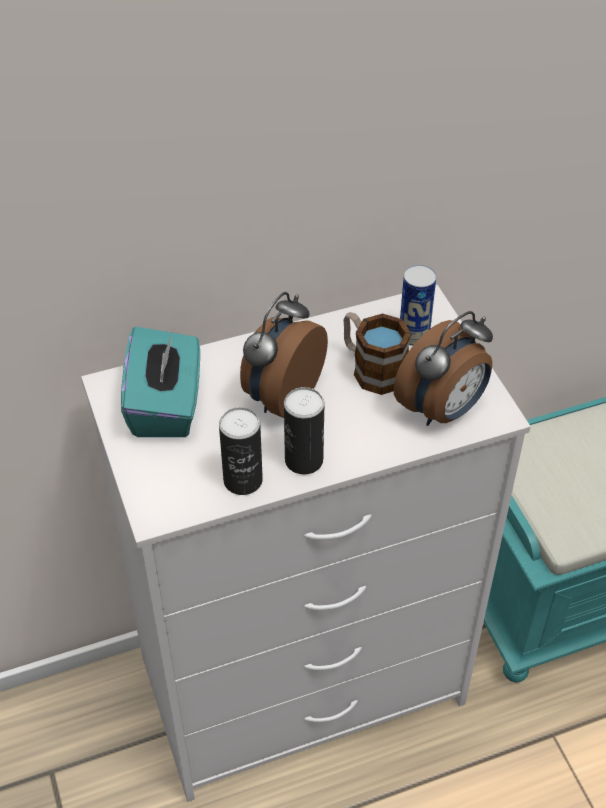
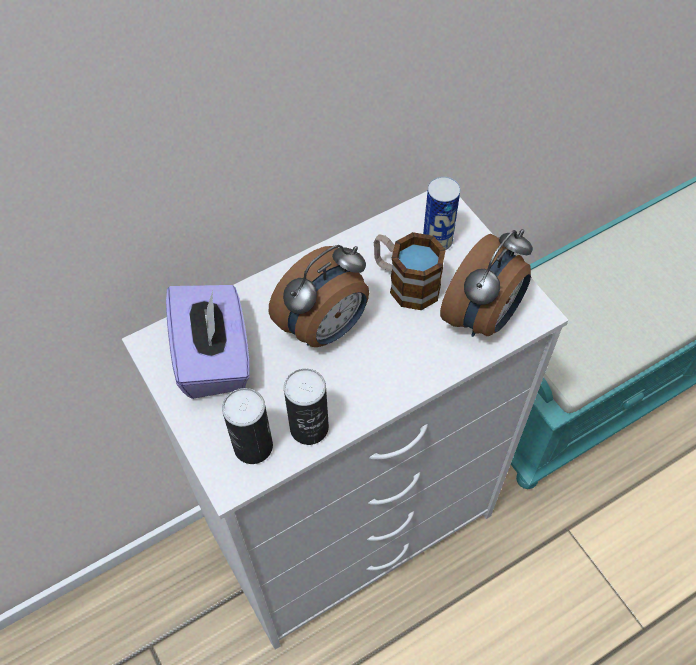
camera: 10 degrees left, 10 degrees up
(166, 406) = (214, 358): turquoise tissue box -> purple tissue box
(281, 396) = (325, 328): alarm clock -> alarm clock turned 150 degrees counterclockwise
(304, 460) = (363, 394): can -> can (253, 446)

